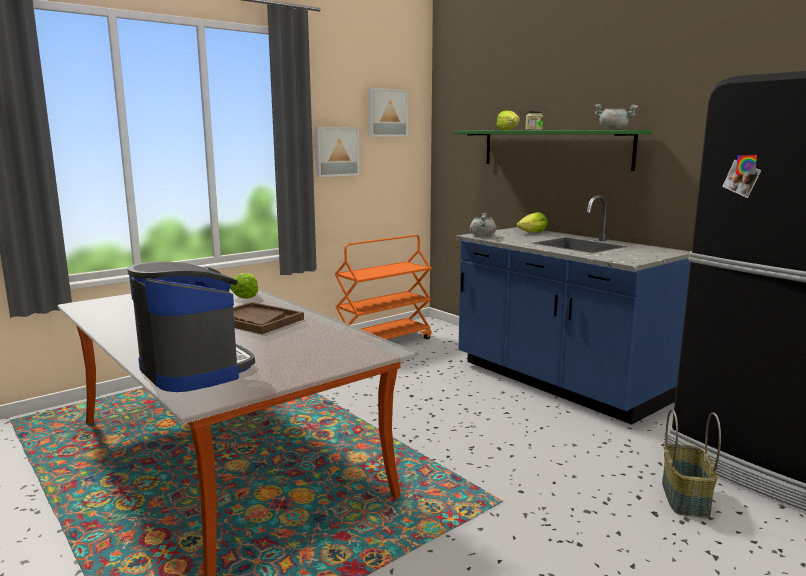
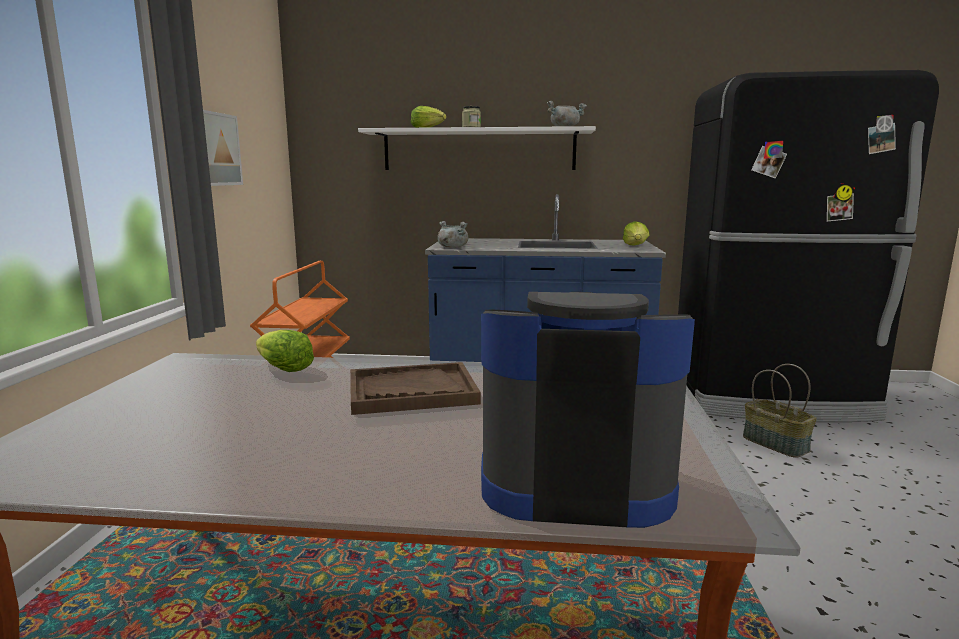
camera: 45 degrees left, 0 degrees up
(386, 113) = (253, 101): picture -> none
(532, 233) = (480, 241): lettuce -> lettuce (636, 246)
(554, 148) = (479, 150): green shelf -> white shelf

